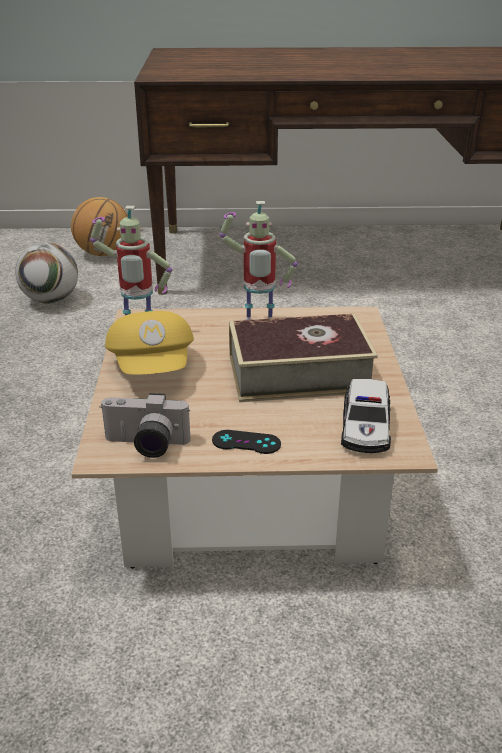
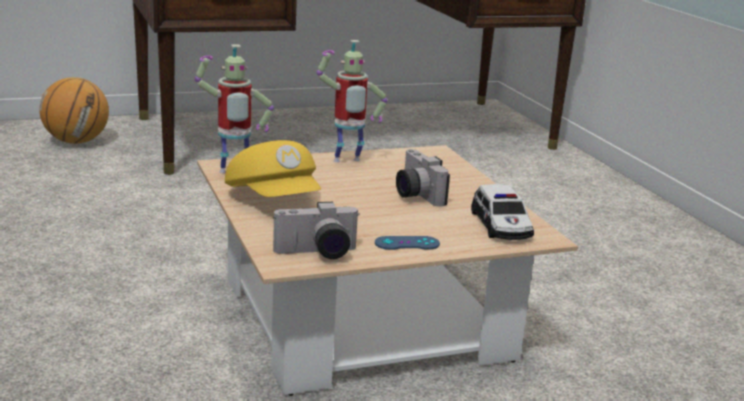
camera: 20 degrees left, 10 degrees down
(51, 300) = (43, 187): football -> none
(246, 442) = (407, 243): black game controller -> blue game controller
(298, 373) = (414, 194): book -> camera

